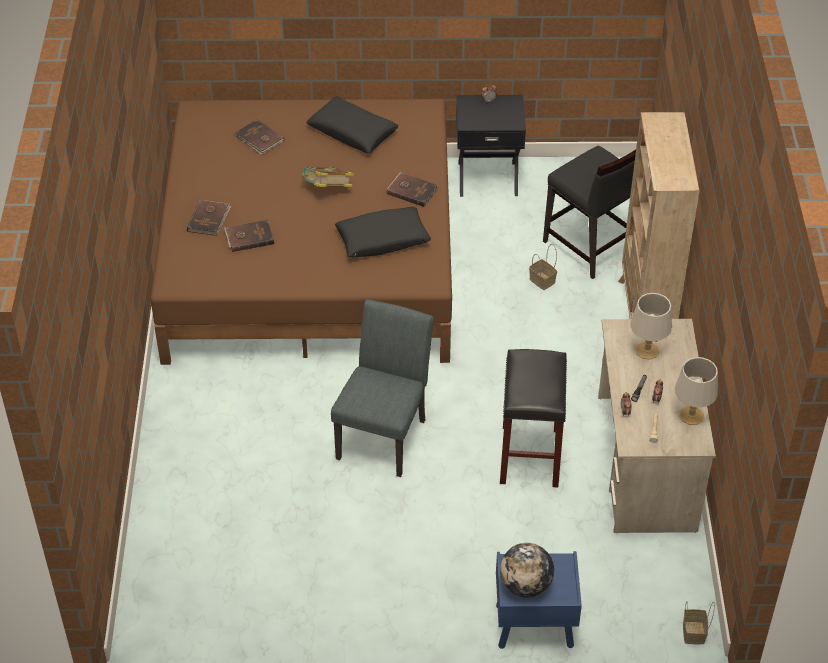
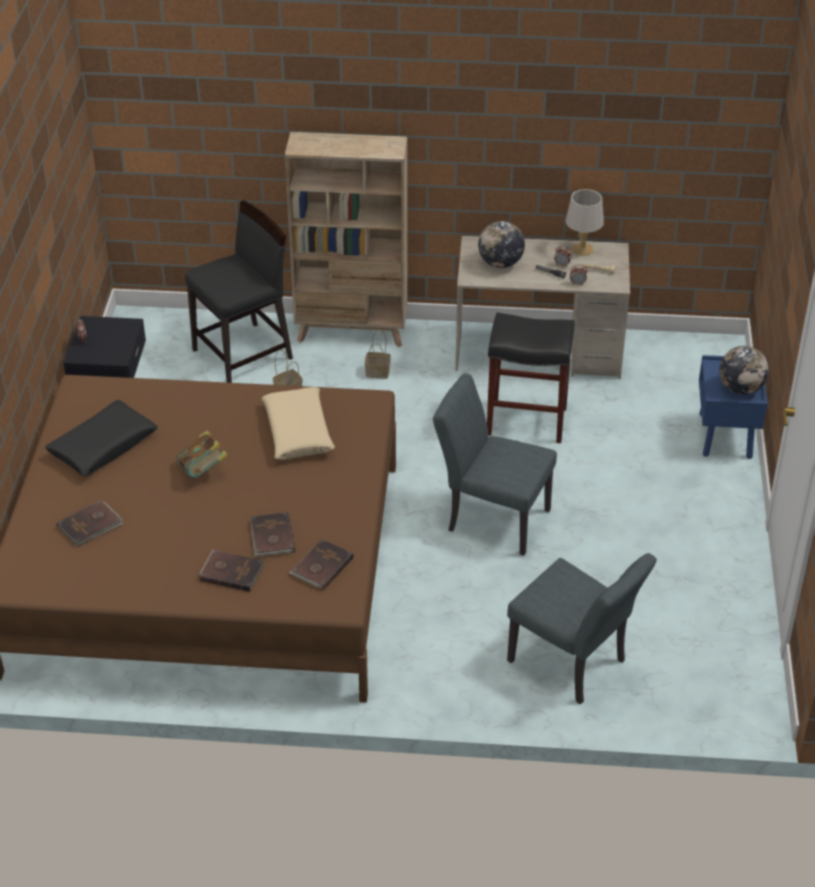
camera: 85 degrees left, 5 degrees down
(200, 497) = (574, 665): none -> grey chair
(382, 240) = (298, 432): black pillow -> beige pillow
(412, 191) = (221, 406): brown book -> brown book (321, 566)
(647, 350) = (500, 263): grey table lamp -> globe
(694, 633) = (726, 347): basket -> basket (378, 372)

